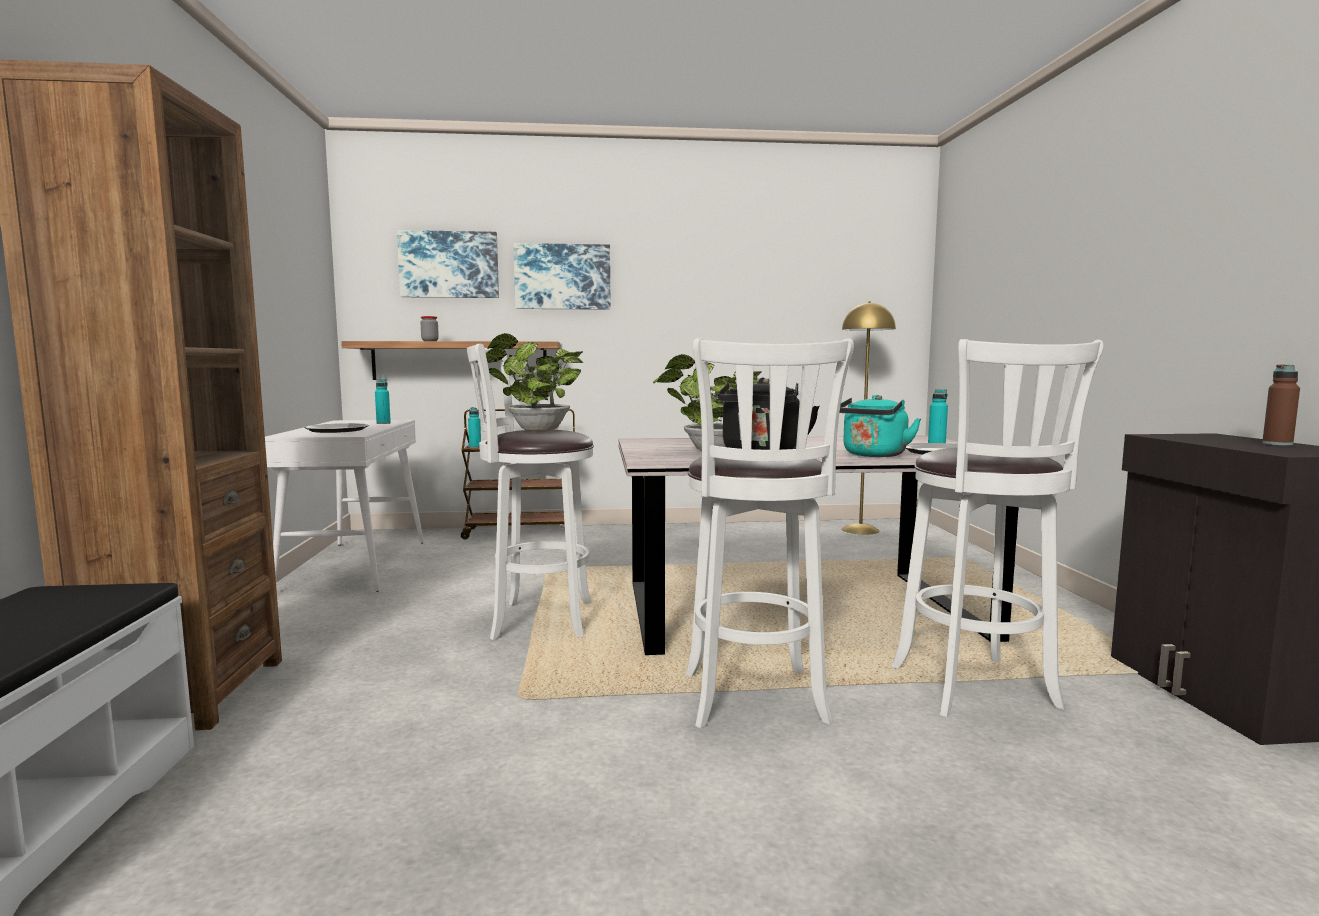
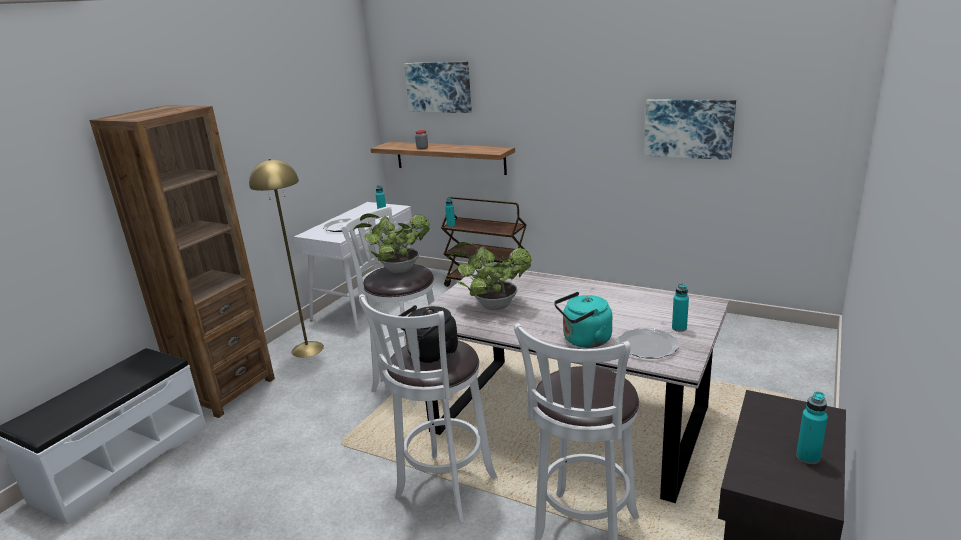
camera: 35 degrees right, 15 degrees up
(562, 277) = (515, 95): picture -> picture (688, 128)
(860, 530) = (749, 335): yellow floor lamp -> yellow floor lamp (307, 349)
(1277, 444) = (808, 457): brown bottle -> turquoise bottle

